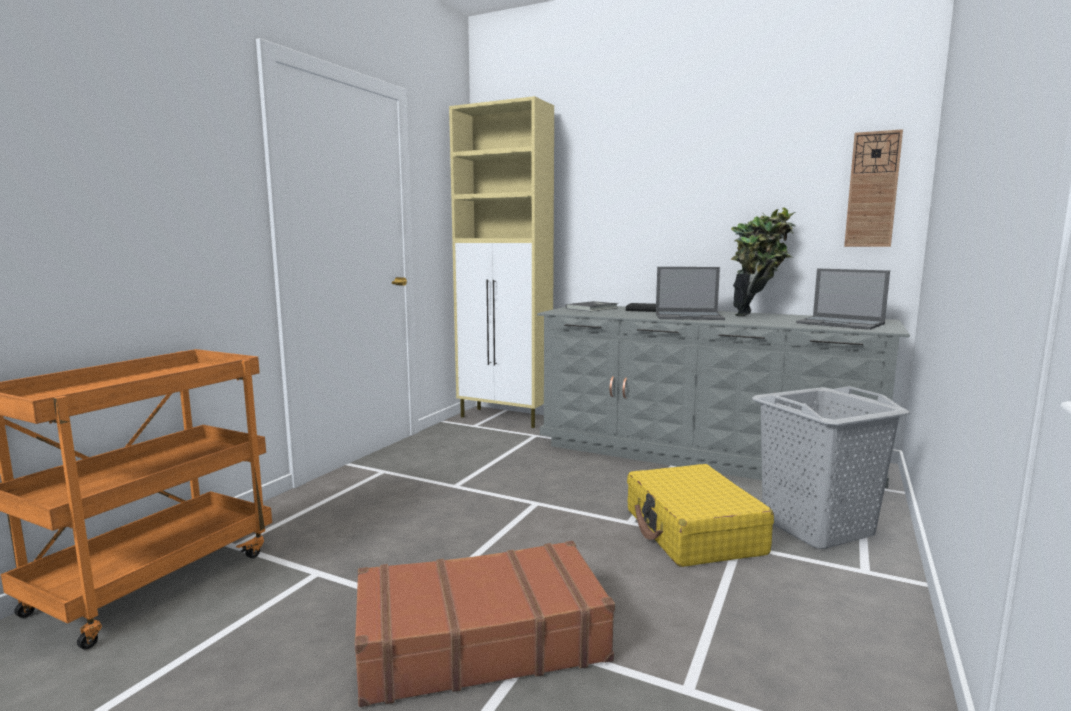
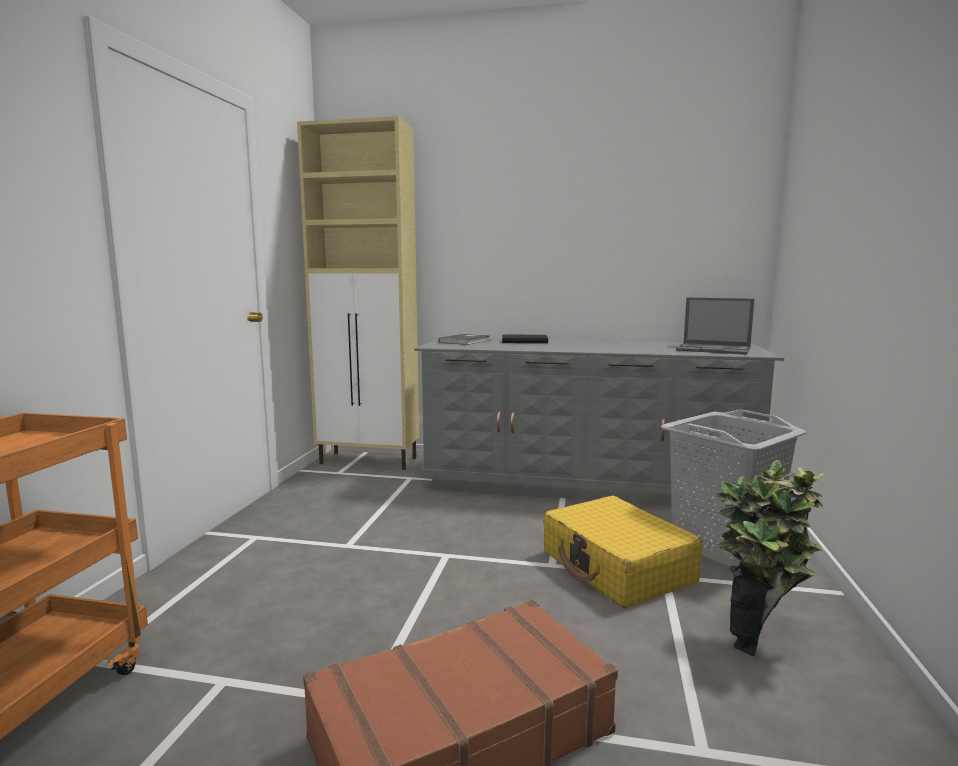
camera: 15 degrees left, 0 degrees up
(689, 316) = (571, 347): laptop -> none
(756, 315) = (629, 343): potted plant -> potted plant (760, 636)
(872, 190) = (728, 223): wall clock -> none

